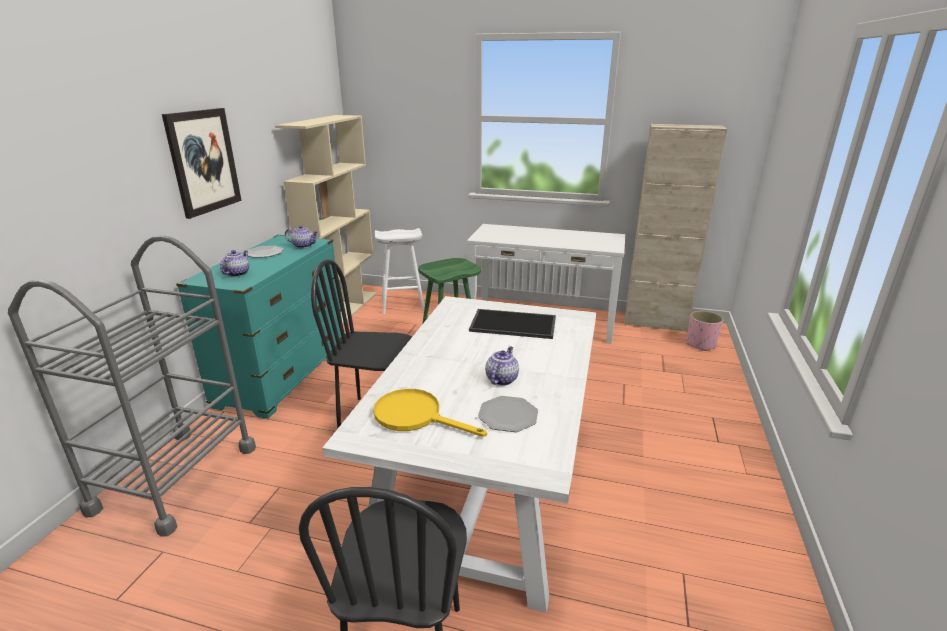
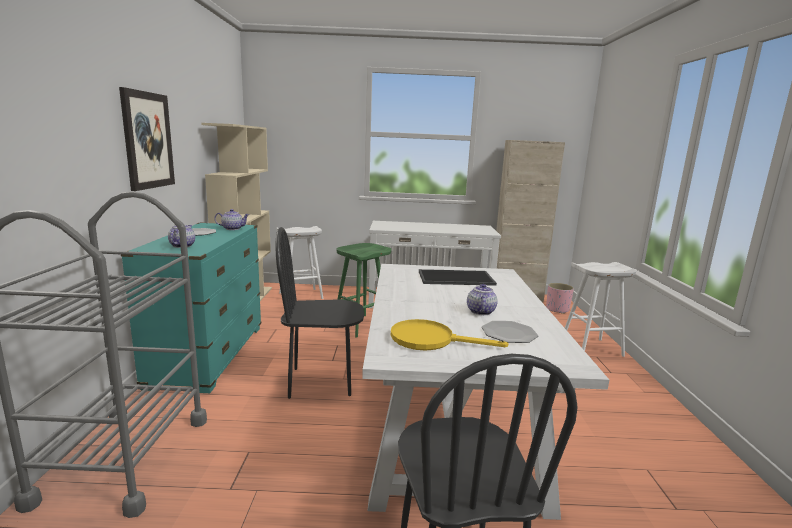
camera: 15 degrees left, 10 degrees down
(711, 406) = (590, 349): none -> white stool

